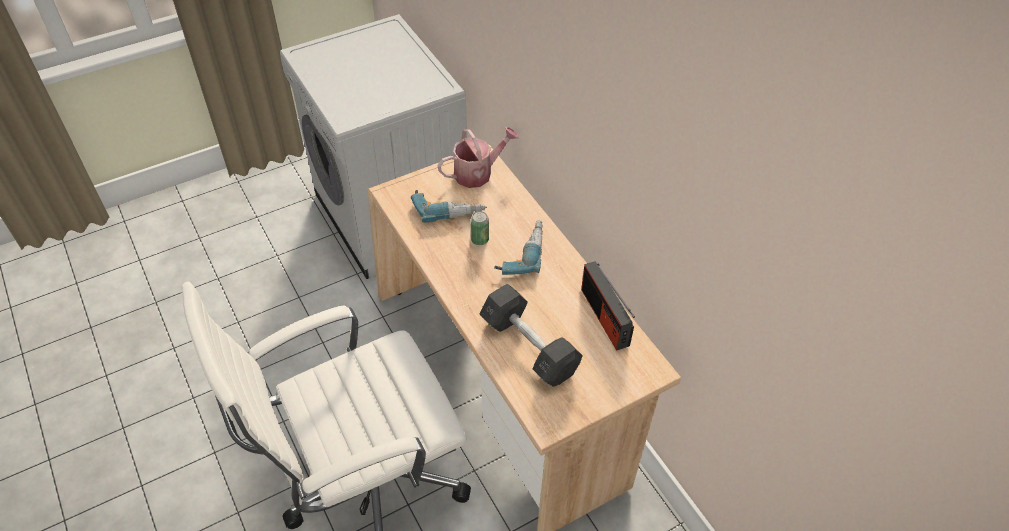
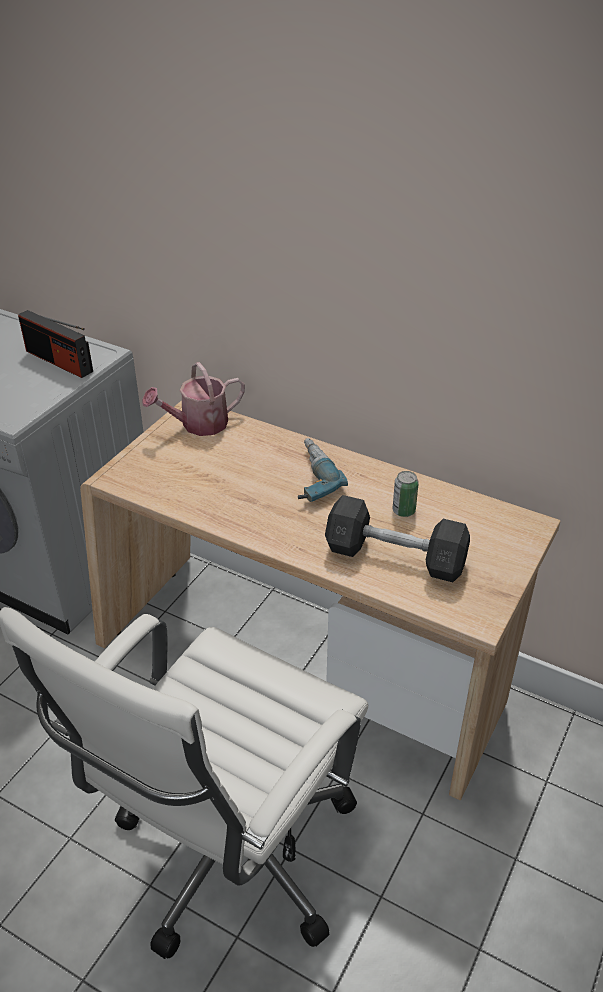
camera: 30 degrees left, 10 degrees down
(448, 208) = (194, 467): power drill -> none
(478, 173) = (198, 425): watering can -> watering can turned 150 degrees counterclockwise
(479, 240) = (255, 483): can -> can (403, 511)
(605, 317) = (444, 499): radio -> radio (59, 361)

